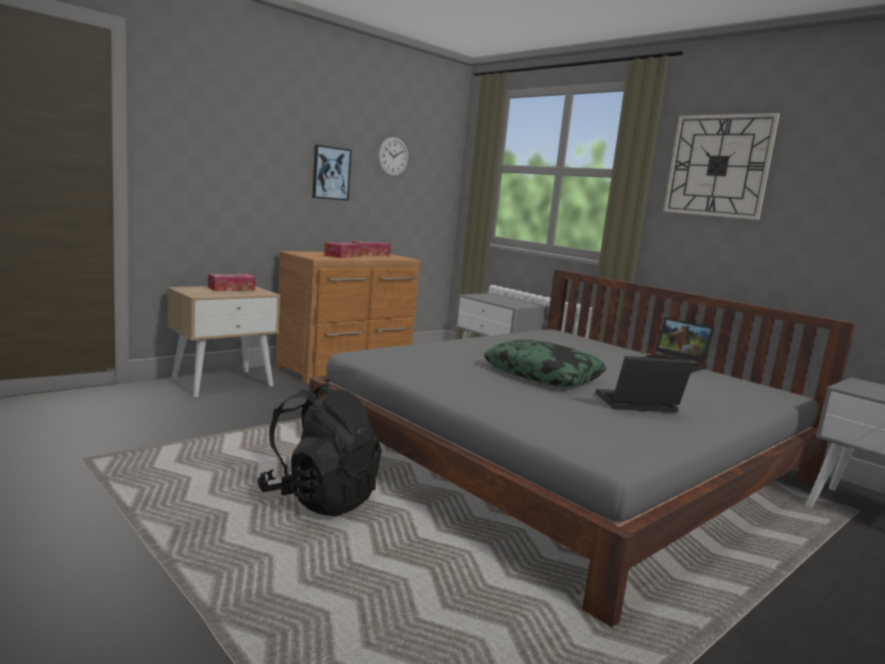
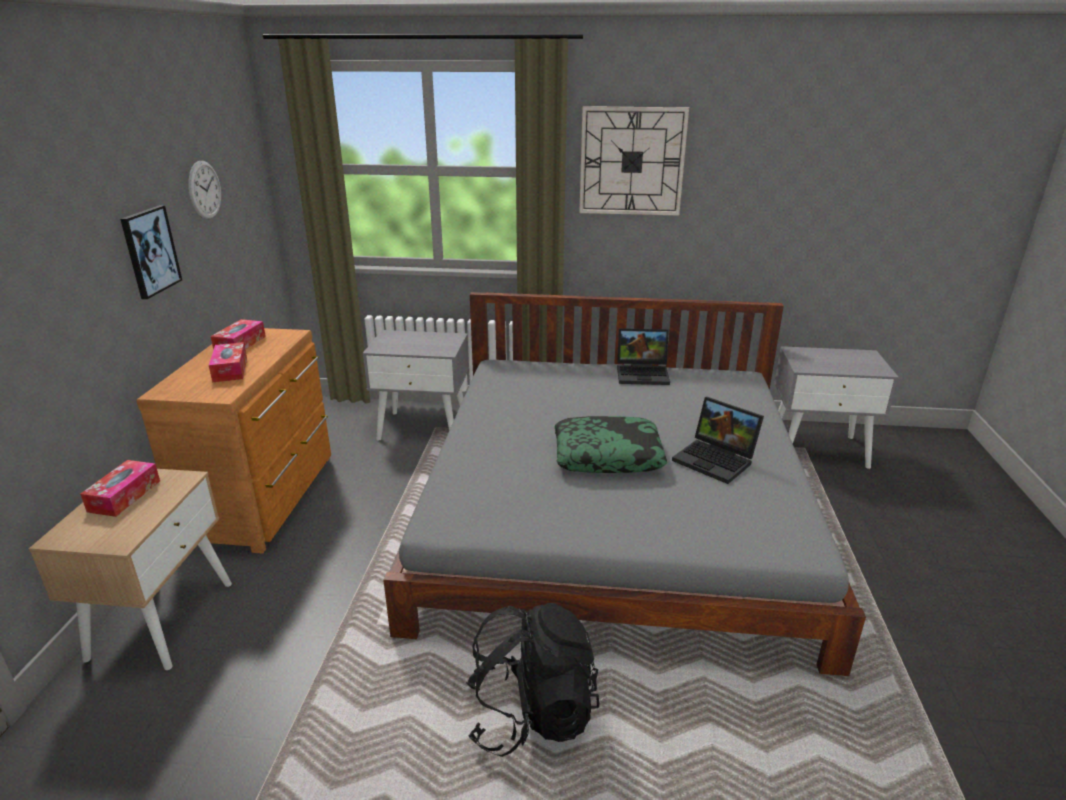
camera: 40 degrees left, 15 degrees up
(636, 405) = (716, 460): laptop -> laptop turned 90 degrees counterclockwise

